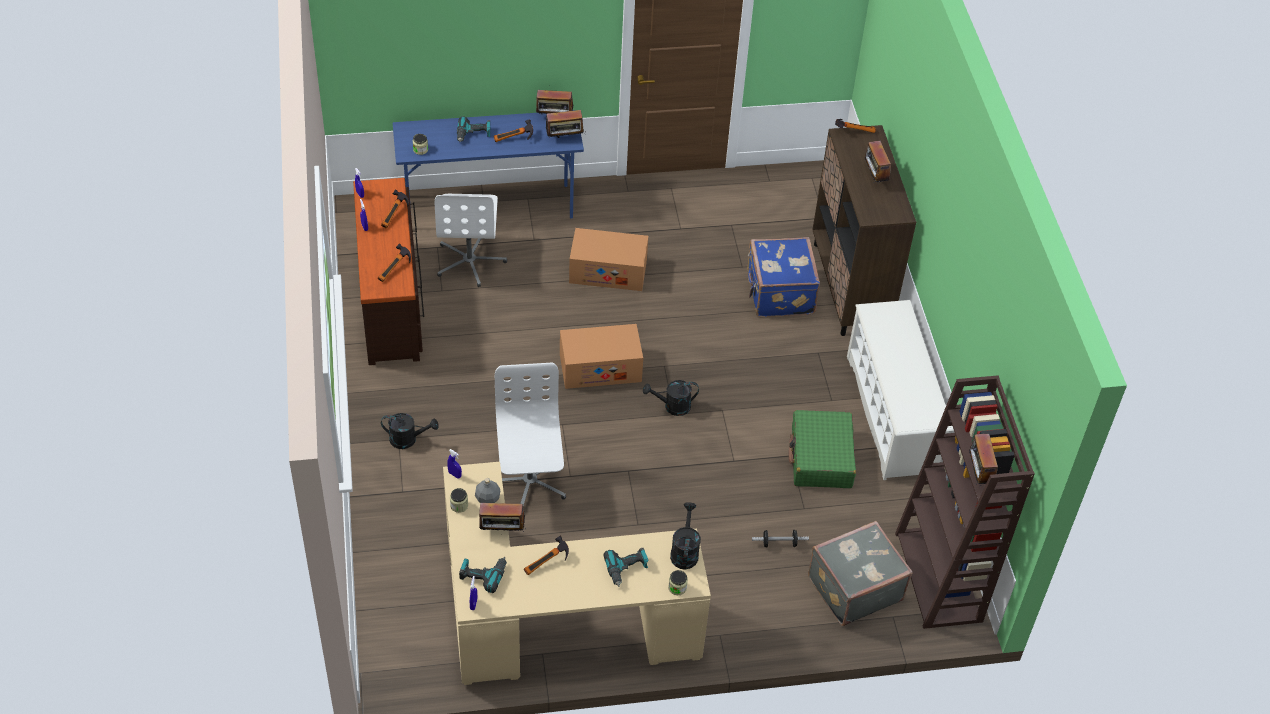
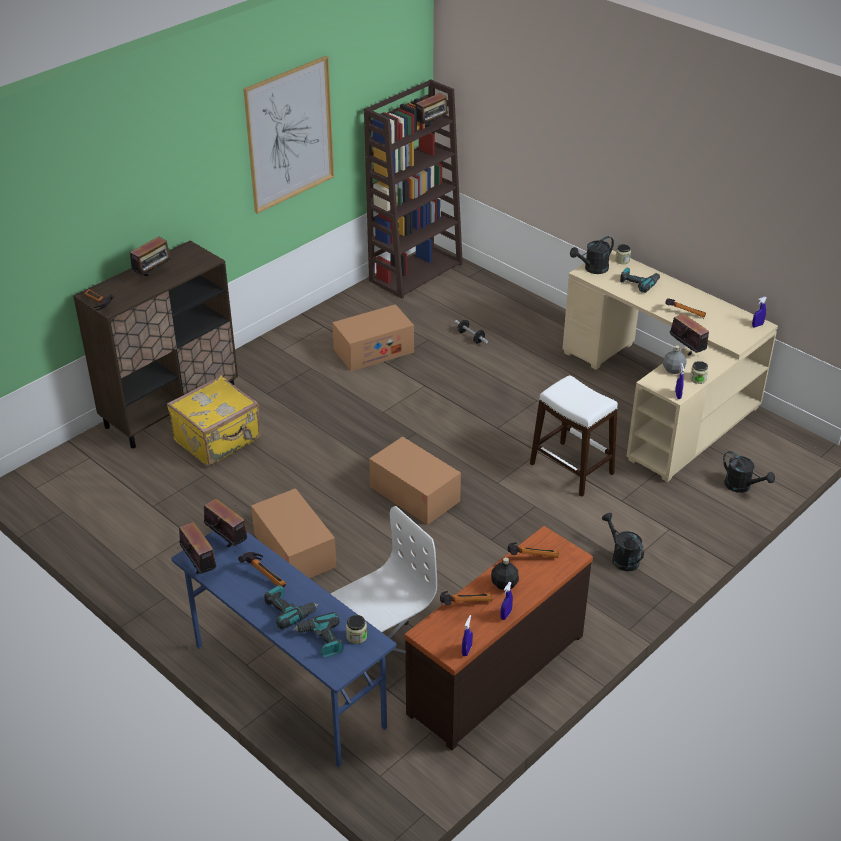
camera: 125 degrees left, 10 degrees down
(388, 242) = (504, 584): none -> black bottle
(483, 574) = (732, 333): power drill -> power drill (321, 640)
(529, 482) = (571, 469): white office chair -> white stool
(672, 407) = (409, 437): black watering can -> black watering can (742, 486)
(778, 293) = (218, 440): blue suitcase -> yellow suitcase
(821, 458) = (373, 350): green suitcase -> cardboard box
(853, 587) = (466, 297): grey suitcase -> none
(891, 414) = (294, 338): white shoe rack -> none
(974, 285) = (289, 134): none -> picture

